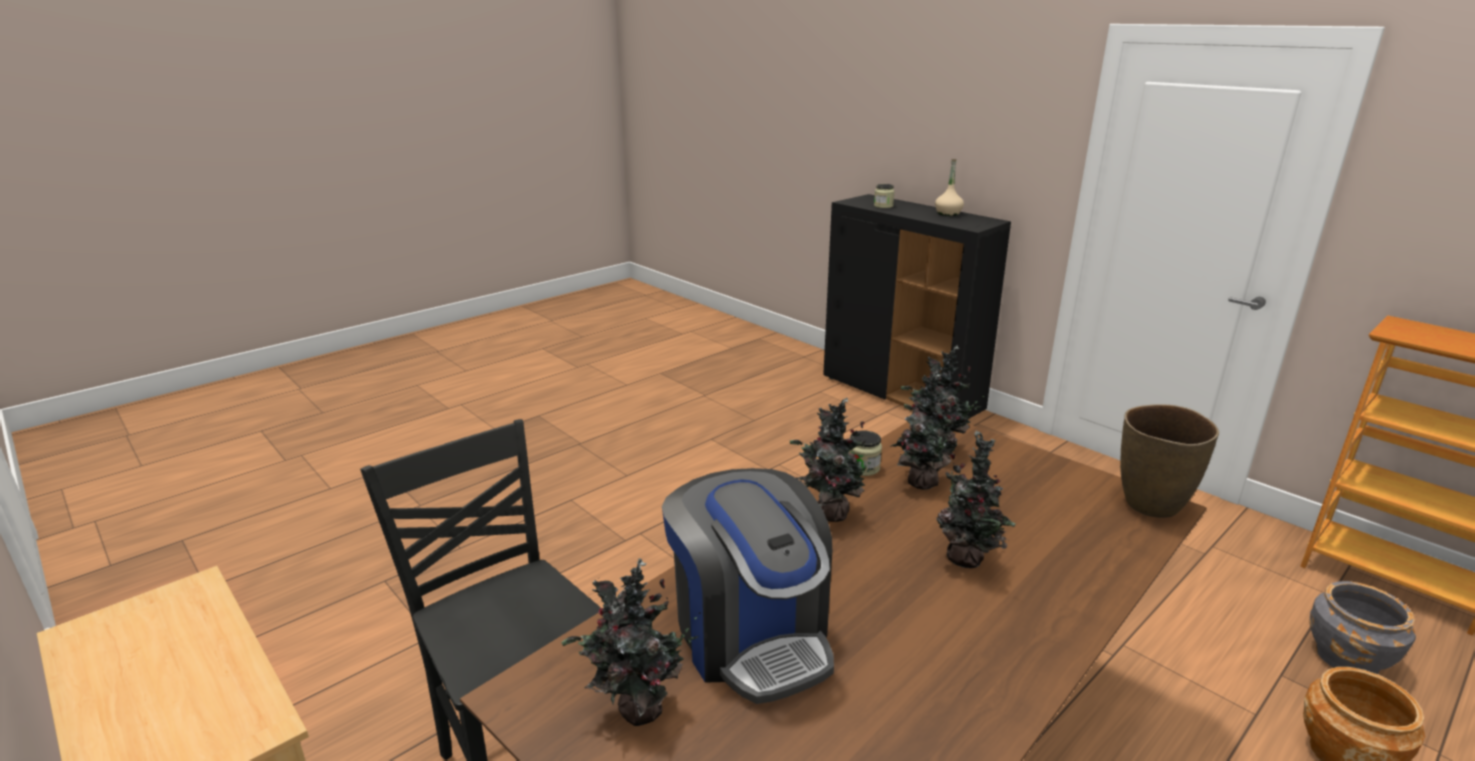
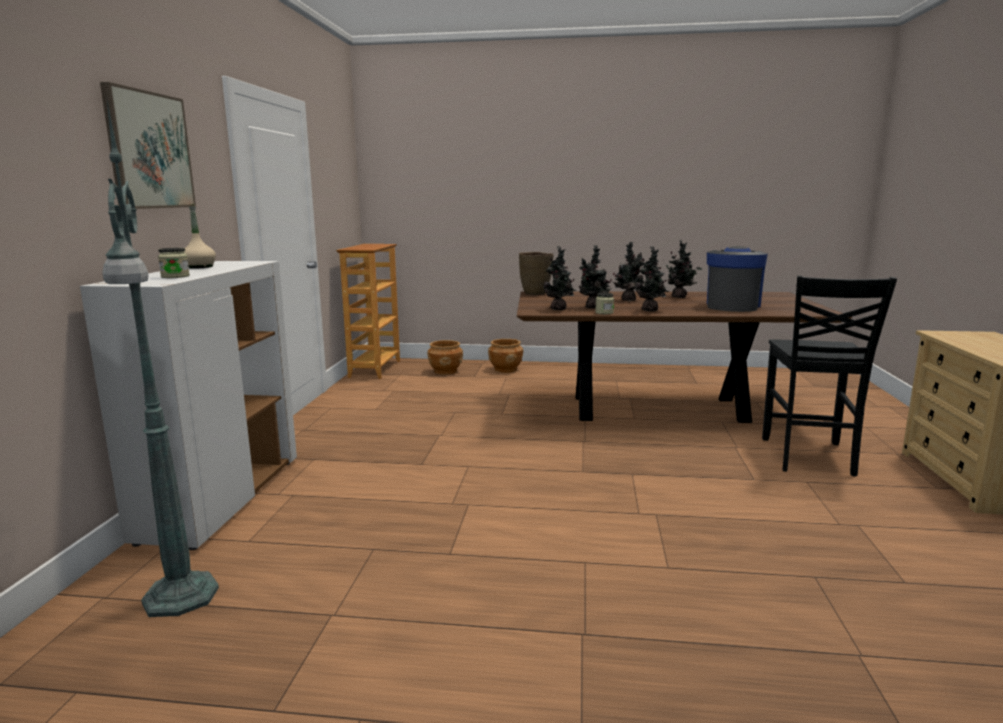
camera: 130 degrees left, 10 degrees down
(637, 712) = (788, 306): potted plant -> potted plant (680, 297)
(777, 369) = (180, 598): none -> green floor lamp
(902, 394) = (222, 498): black cabinet -> white cabinet
(961, 110) = (149, 151): none -> picture
(1347, 658) = (445, 371): grey planter -> brown planter

